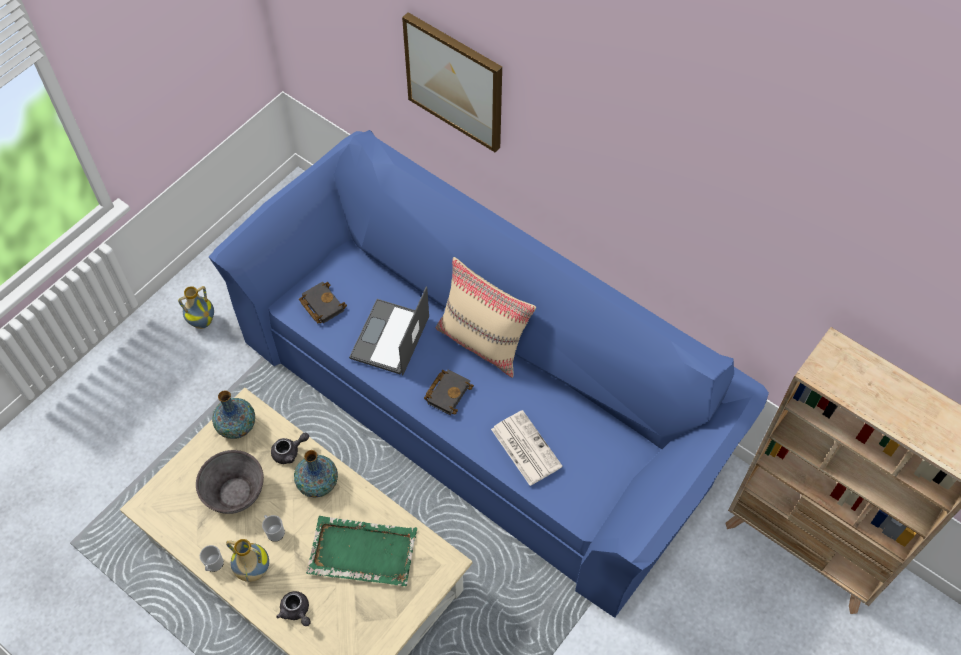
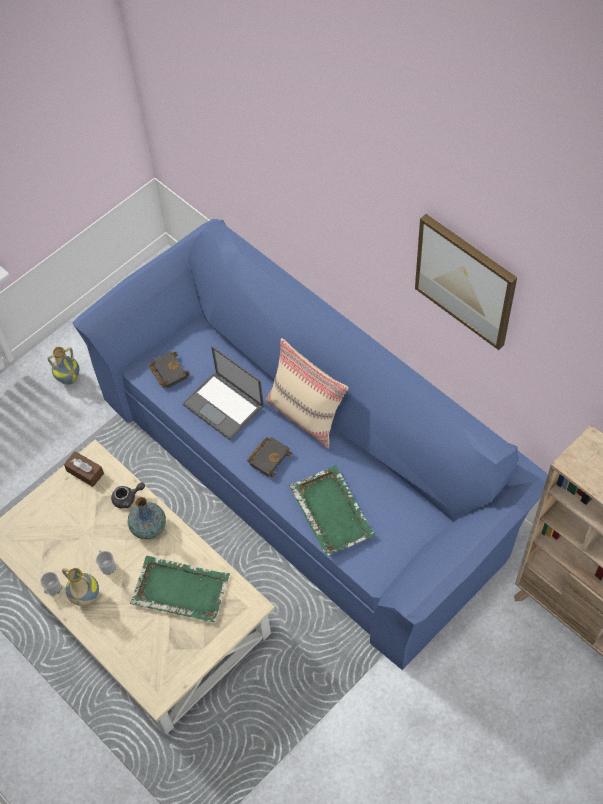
camera: 10 degrees right, 0 degrees up
(235, 492) = (77, 529): grey bowl -> none
(237, 426) = (85, 472): vase -> brown tissue box
(296, 611) = (118, 635): grey teapot -> none
(390, 338) = (224, 405): laptop -> laptop turned 75 degrees counterclockwise
(455, 81) = (291, 184): picture -> picture (465, 280)
(525, 447) = (331, 511): newspaper -> green tray

